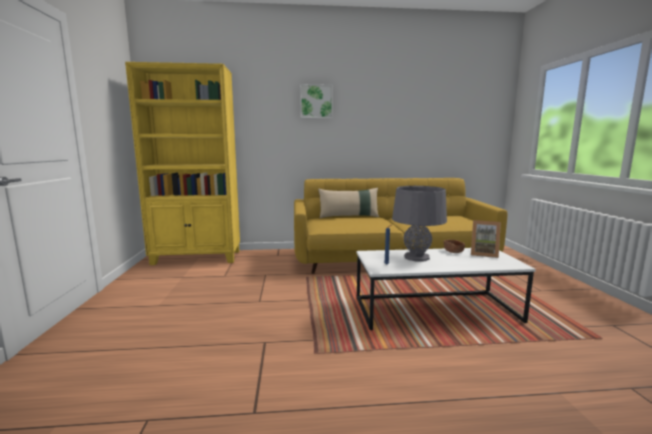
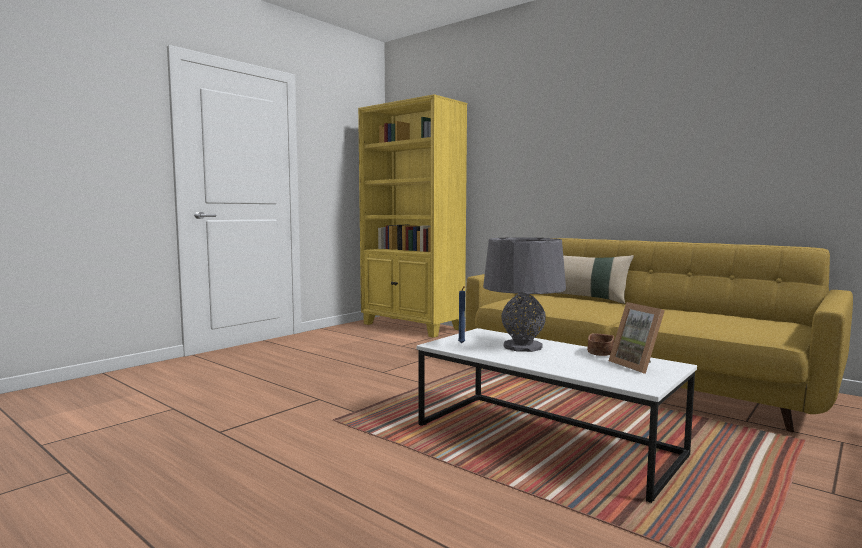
camera: 45 degrees right, 5 degrees down
(316, 101) = (566, 126): picture -> none

